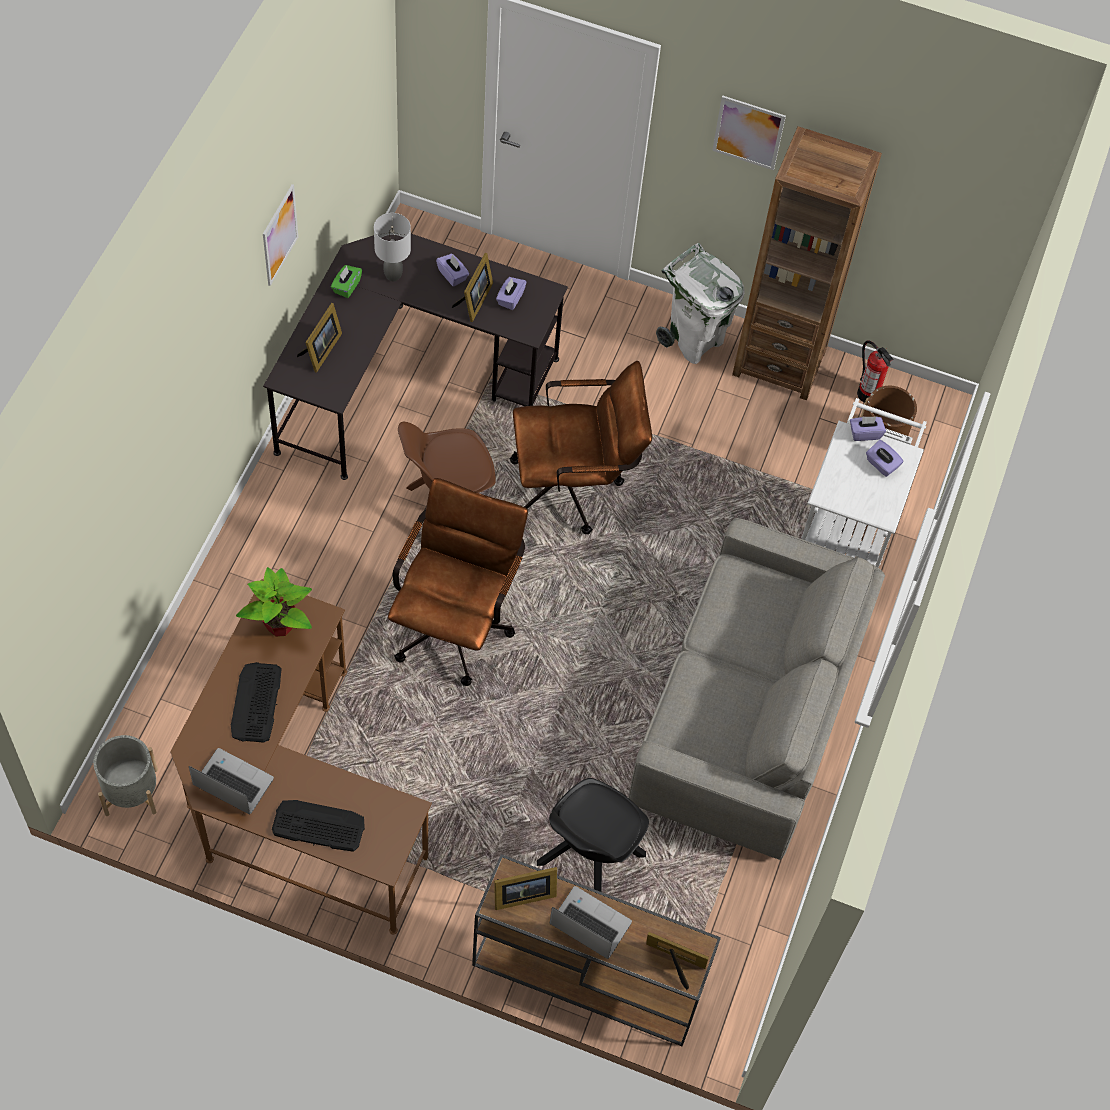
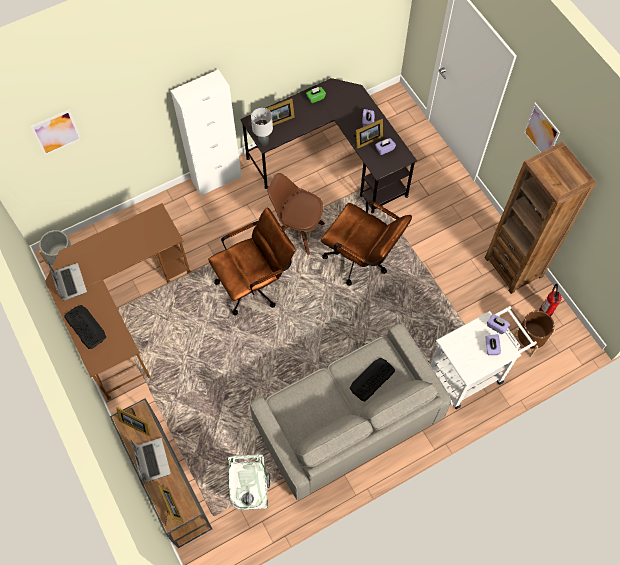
camera: 45 degrees right, 5 degrees up
(256, 703) = (110, 255): keyboard -> keyboard (372, 379)
(257, 513) = (216, 178): none -> white cabinet
(280, 235) = (272, 47): picture -> picture (56, 132)
(281, 625) = (151, 228): potted plant -> none
(392, 275) = (340, 105): grey table lamp -> grey table lamp (263, 142)
(589, 861) = (214, 432): black chair -> none
(694, 341) = (480, 229): white trash can -> white trash can (252, 495)

